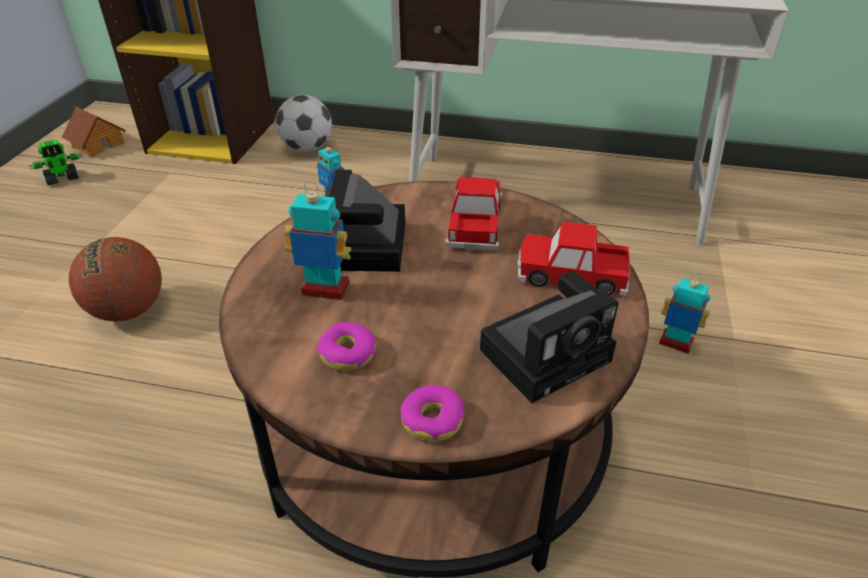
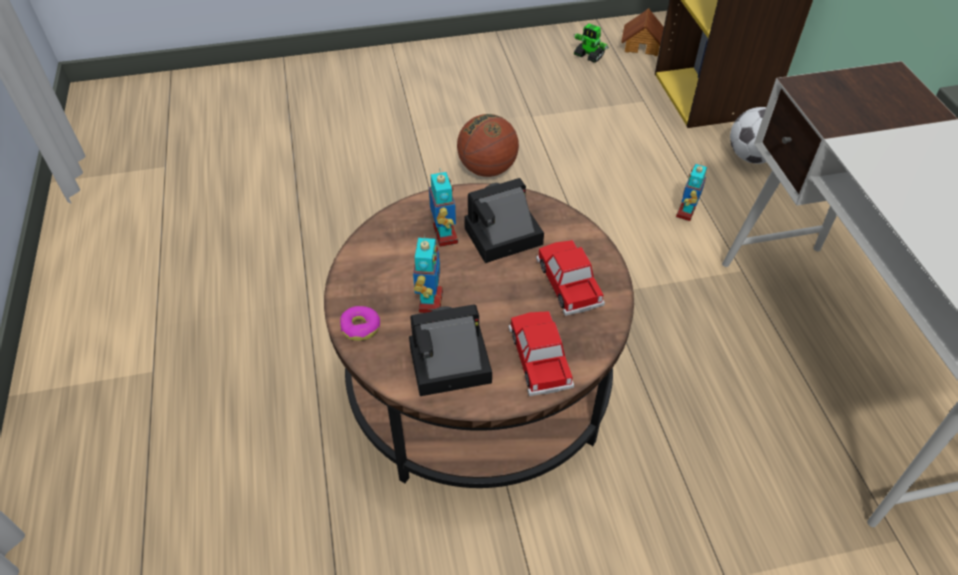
camera: 65 degrees right, 10 degrees up
(347, 354) = (394, 269): donut -> none
(475, 223) = (568, 283): toy car -> toy car turned 90 degrees counterclockwise
(548, 352) = (446, 366): camera -> camera turned 135 degrees clockwise
(675, 343) = (684, 526): toy robot -> toy robot (430, 301)

